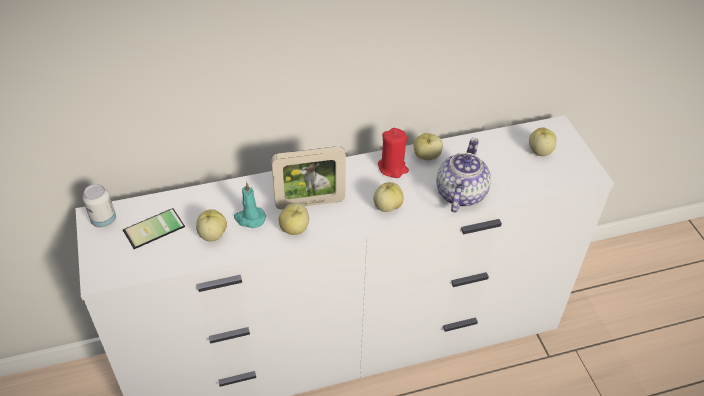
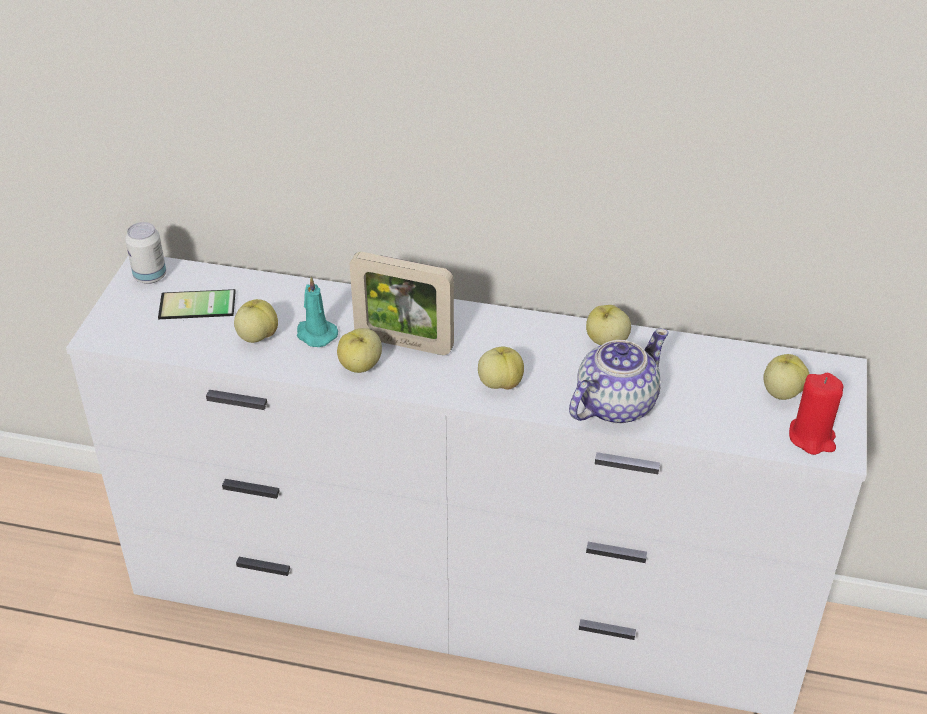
camera: 30 degrees right, 5 degrees down
(393, 168) = (547, 340): red candle -> red candle (812, 437)

